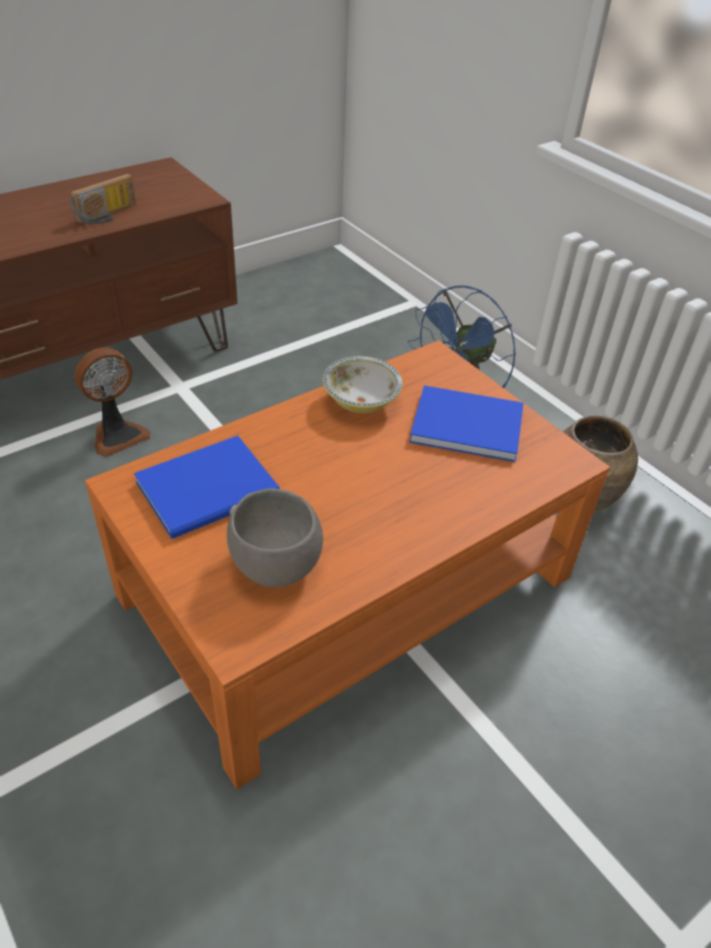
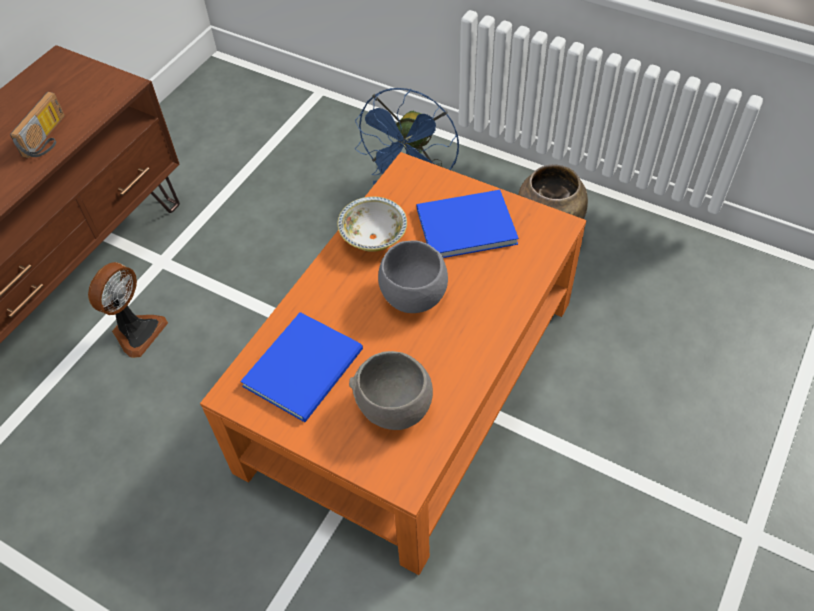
camera: 20 degrees left, 10 degrees up
(368, 466) = (413, 294): none -> grey bowl

